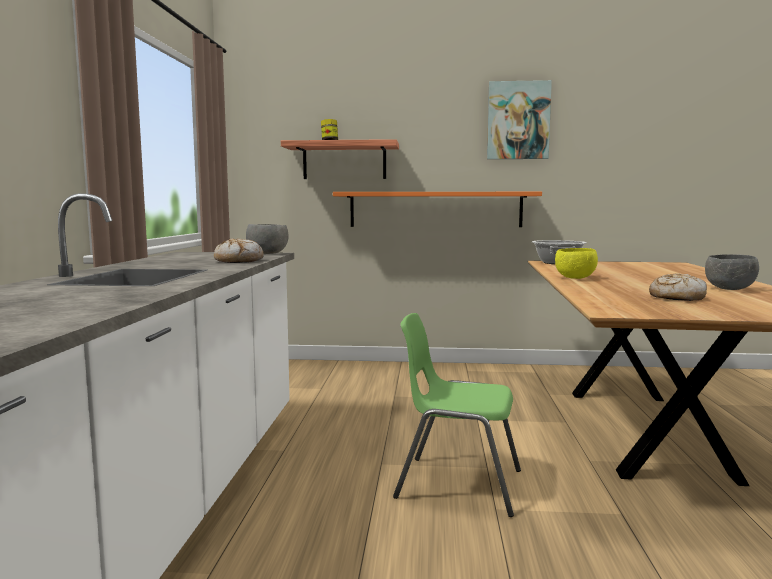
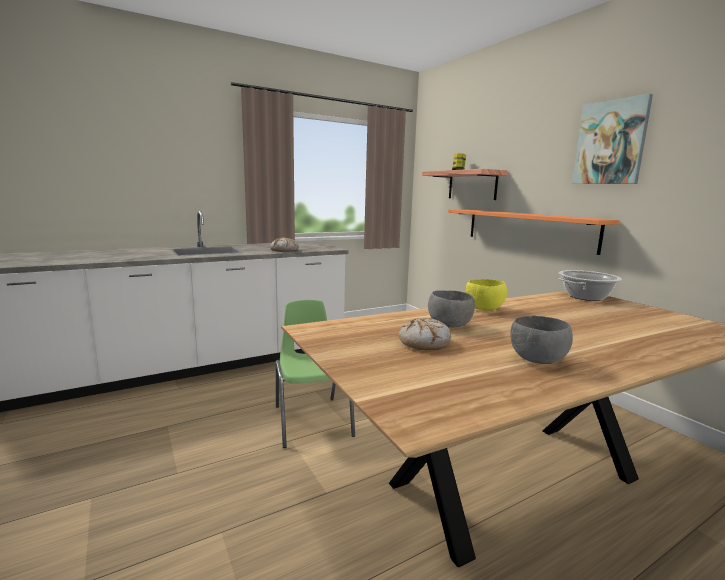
camera: 55 degrees right, 5 degrees up
(267, 254) = (329, 248): grey bowl -> grey bowl (449, 325)

